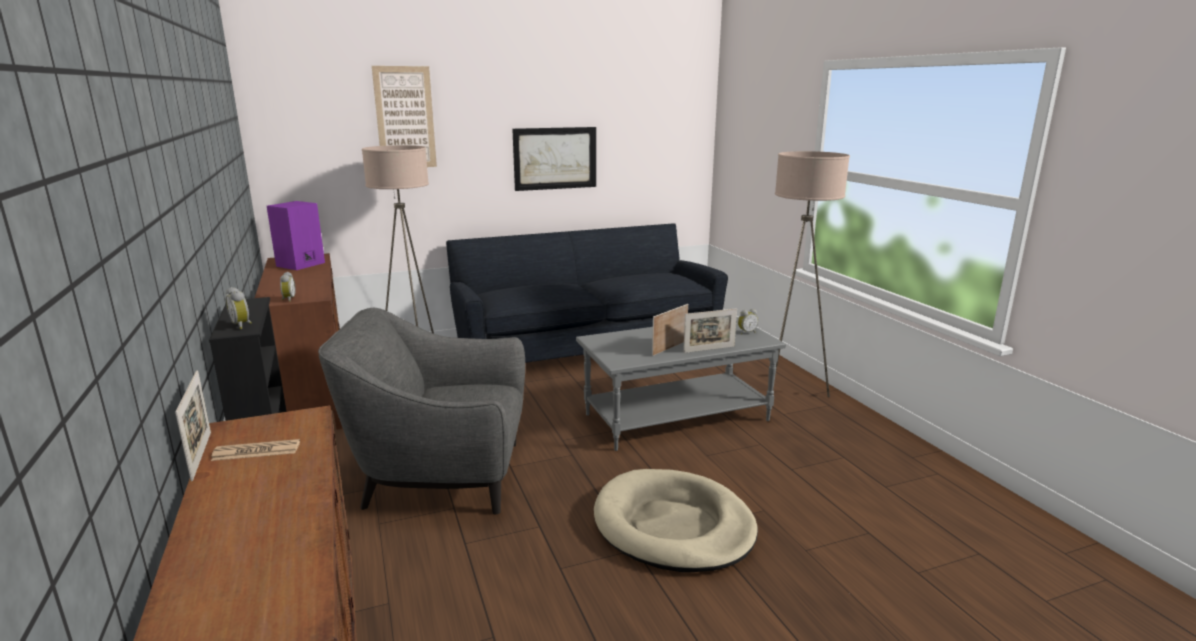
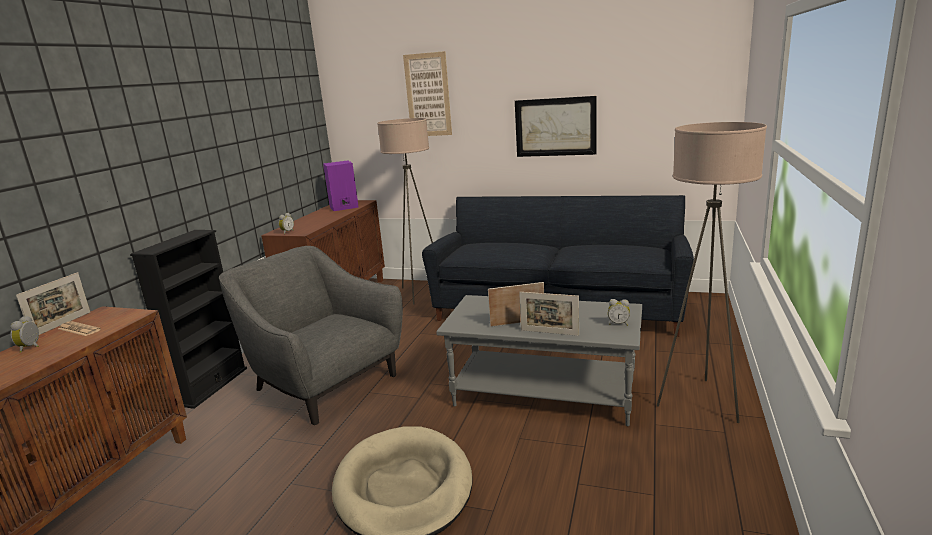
camera: 40 degrees right, 0 degrees up
(242, 325) = (159, 247): alarm clock -> alarm clock (31, 347)

